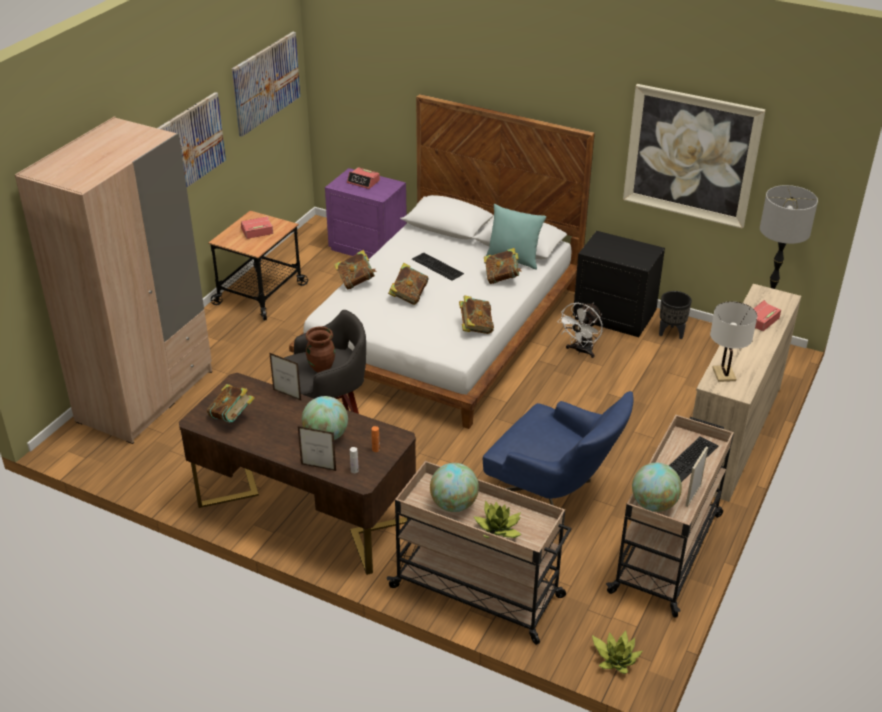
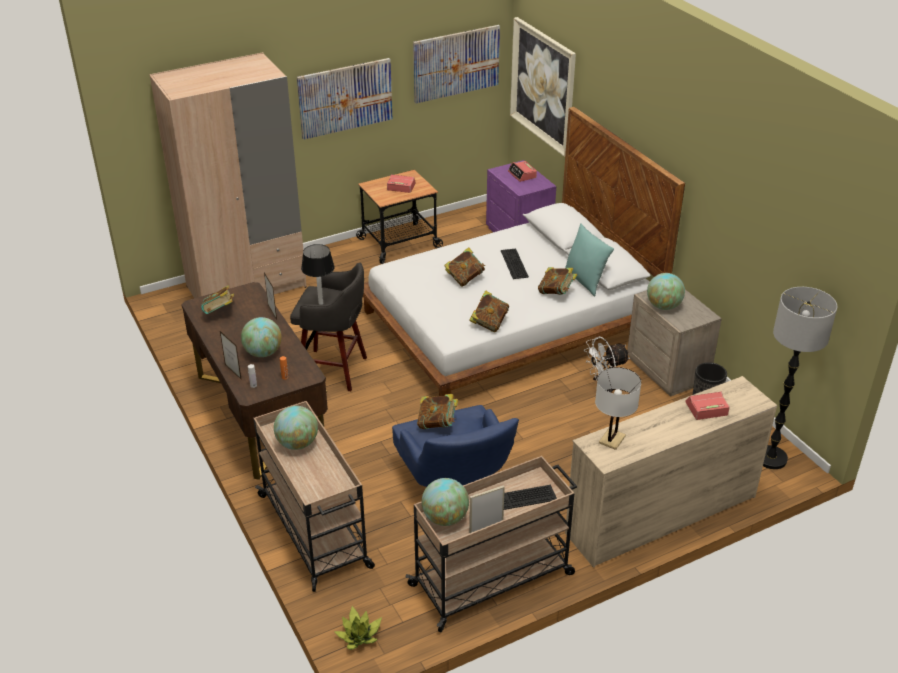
camera: 35 degrees right, 0 degrees up
(321, 367) = (321, 303): brown vase -> table lamp
(356, 282) = (437, 253): book -> book (437, 424)
(498, 529) = (307, 476): potted plant -> none
(612, 254) = (663, 306): none -> globe
(614, 316) = (668, 370): black nightstand -> beige nightstand
(691, 155) = (755, 232): picture -> picture (543, 86)

